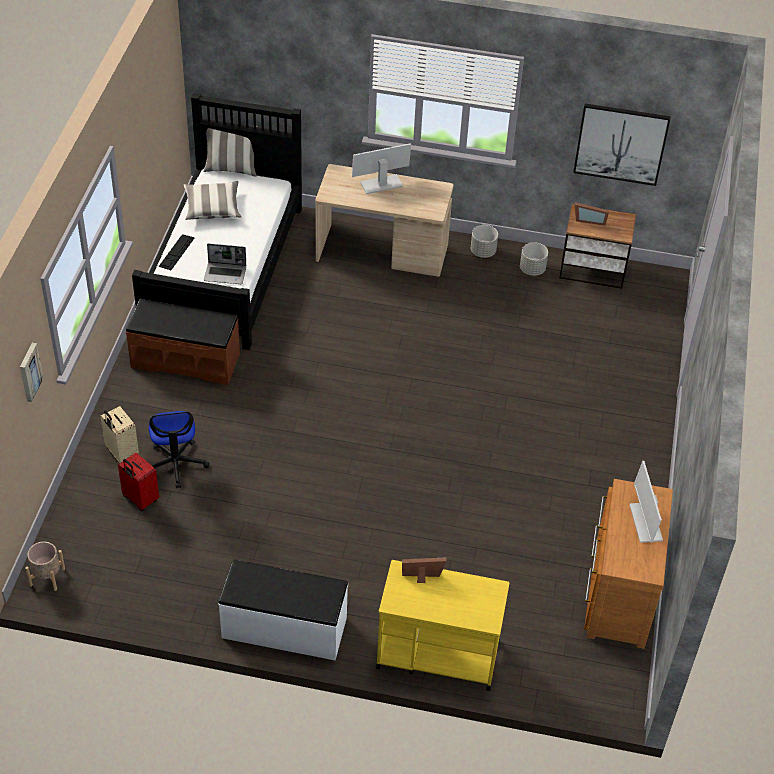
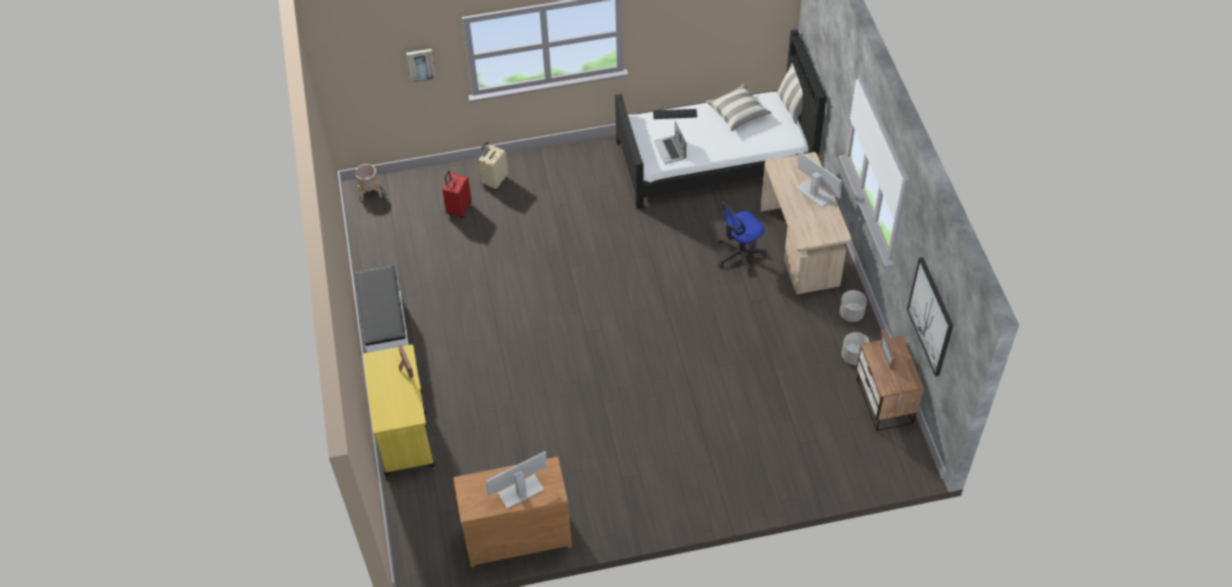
camera: 70 degrees right, 5 degrees up
(175, 463) = (501, 214): office chair -> office chair (740, 255)
(185, 360) = (603, 177): brown bench -> none

